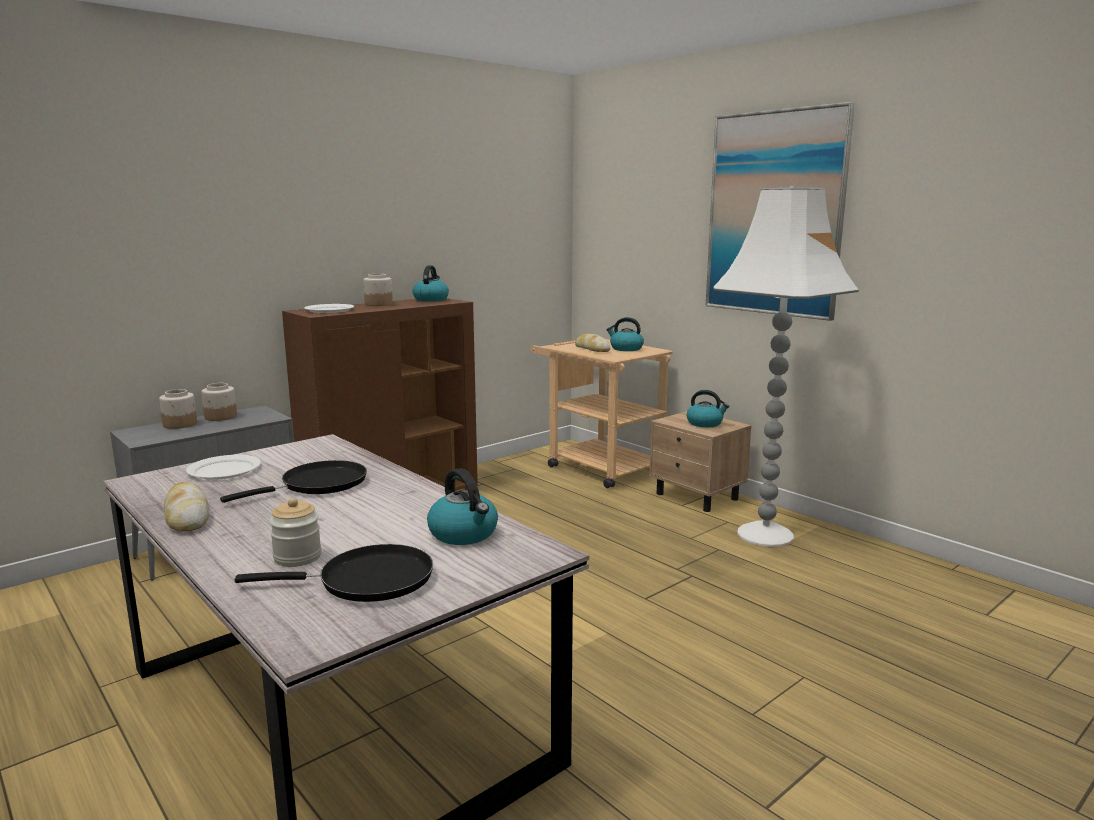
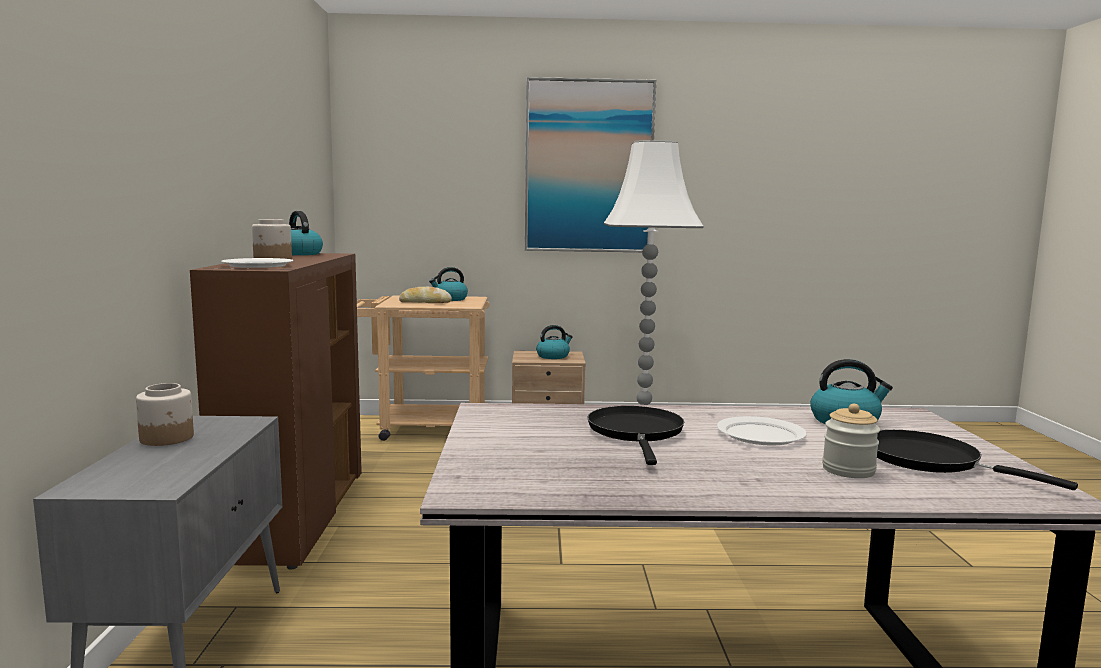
camera: 50 degrees left, 5 degrees down
(180, 424) = (137, 459): jar -> none
(187, 516) = (658, 488): bread -> none
(223, 470) = (507, 453): white plate -> white plate (760, 435)
(368, 580) = (929, 460): black frying pan -> black frying pan turned 75 degrees counterclockwise

